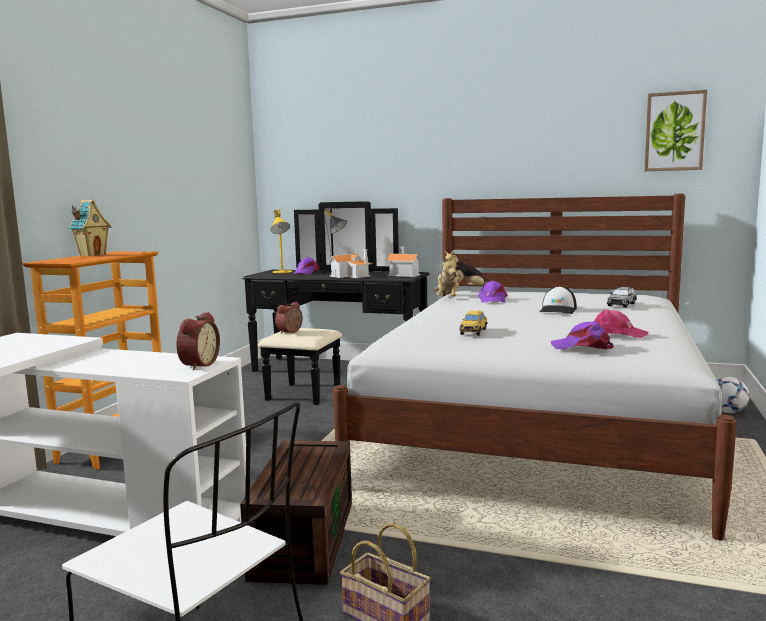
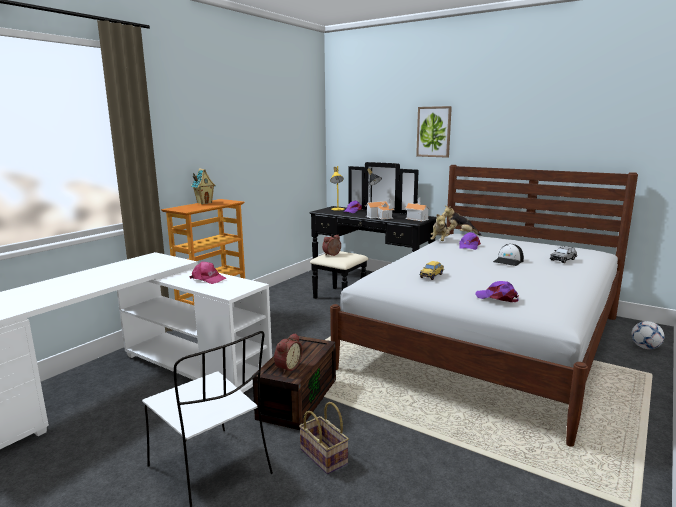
camera: 15 degrees right, 5 degrees up
(197, 365) = (241, 287): alarm clock -> alarm clock (287, 367)
(616, 334) = (532, 289): pink cap -> pink cap (208, 279)
(674, 131) = (635, 122): picture -> picture (434, 132)

